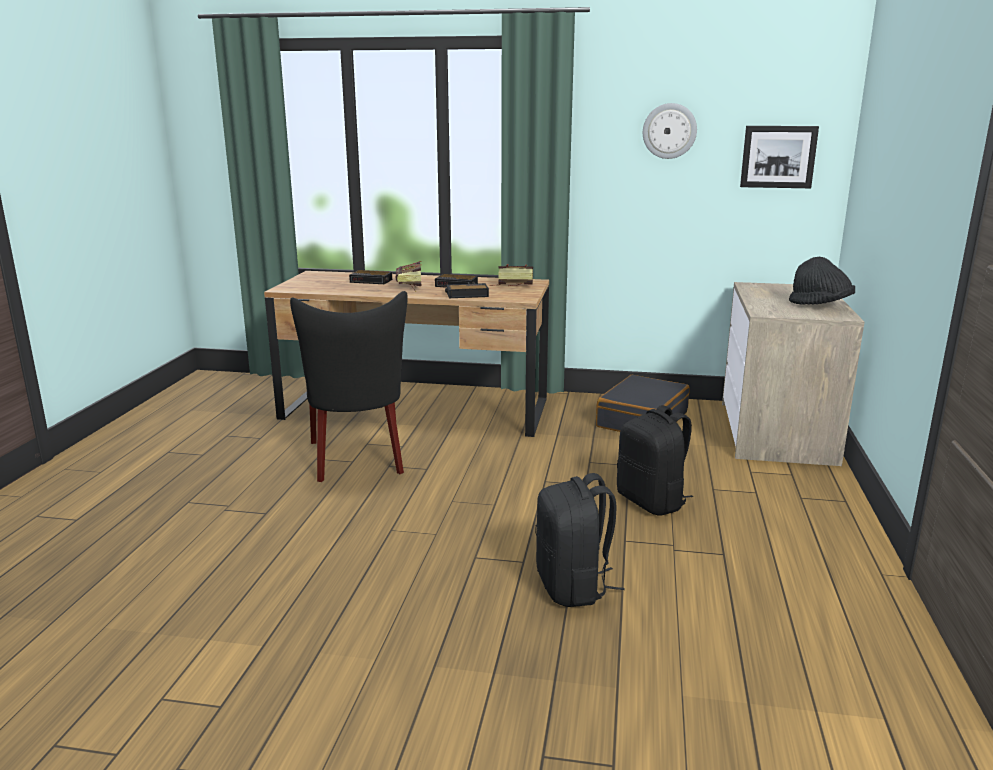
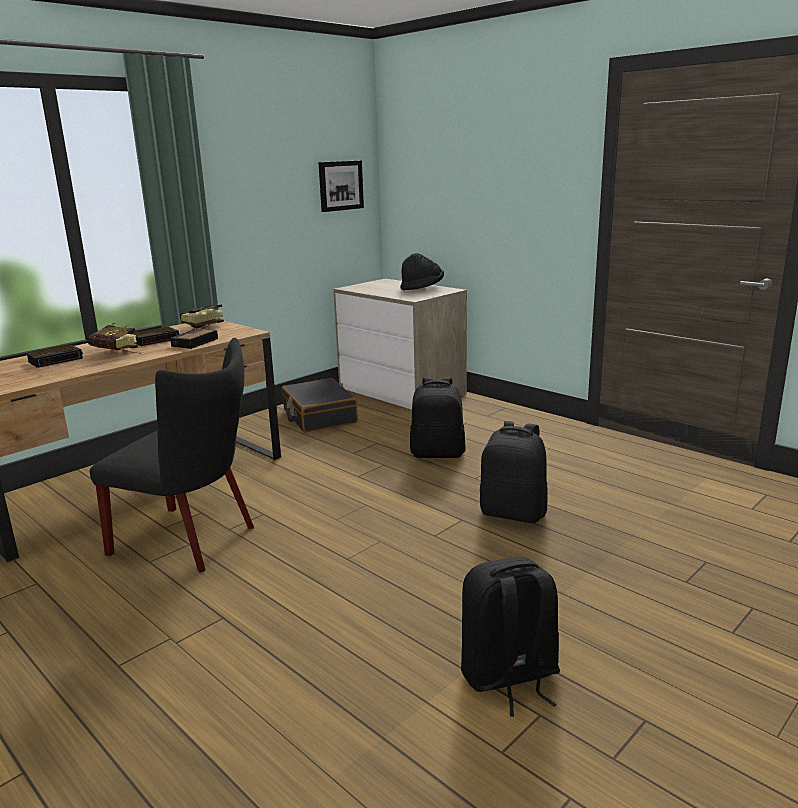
camera: 55 degrees left, 0 degrees up
(266, 672) = (509, 677): none -> black backpack
(669, 131) = (269, 169): wall clock -> none

